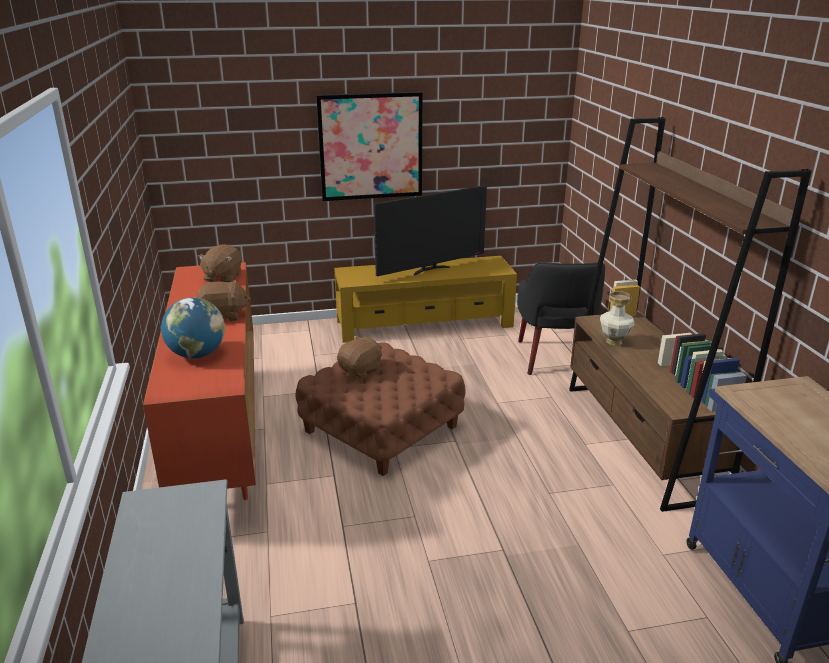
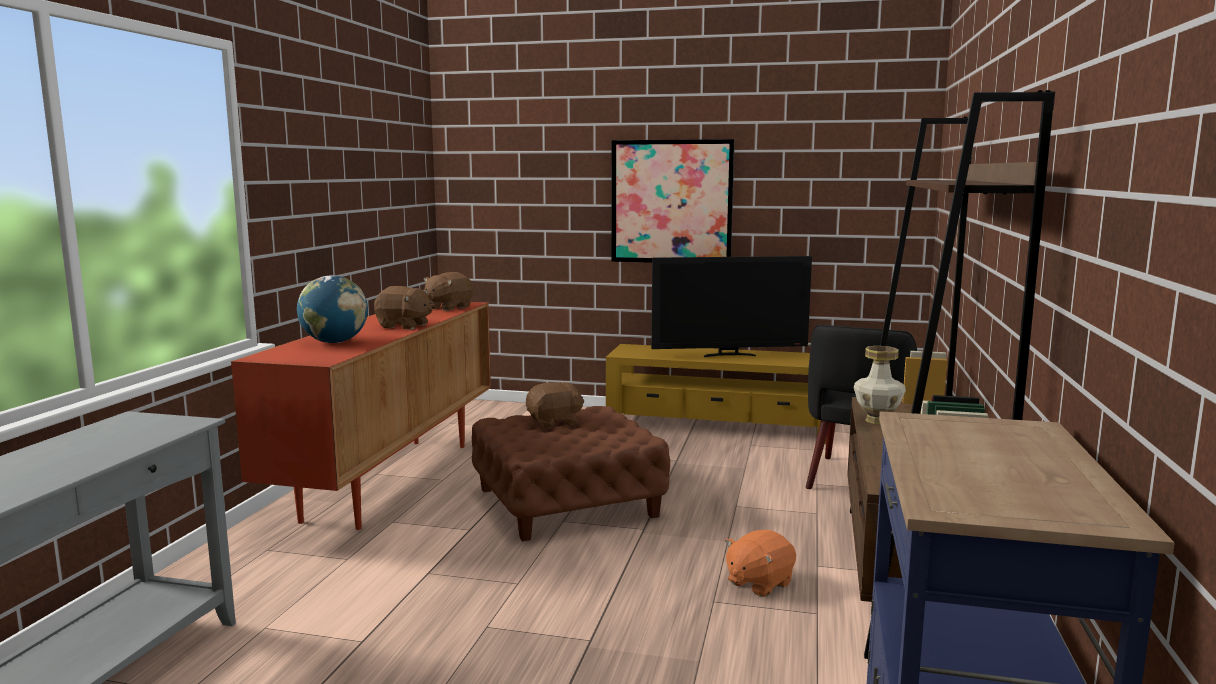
camera: 25 degrees right, 15 degrees down
(563, 469) = (758, 583): none -> orange plush toy

